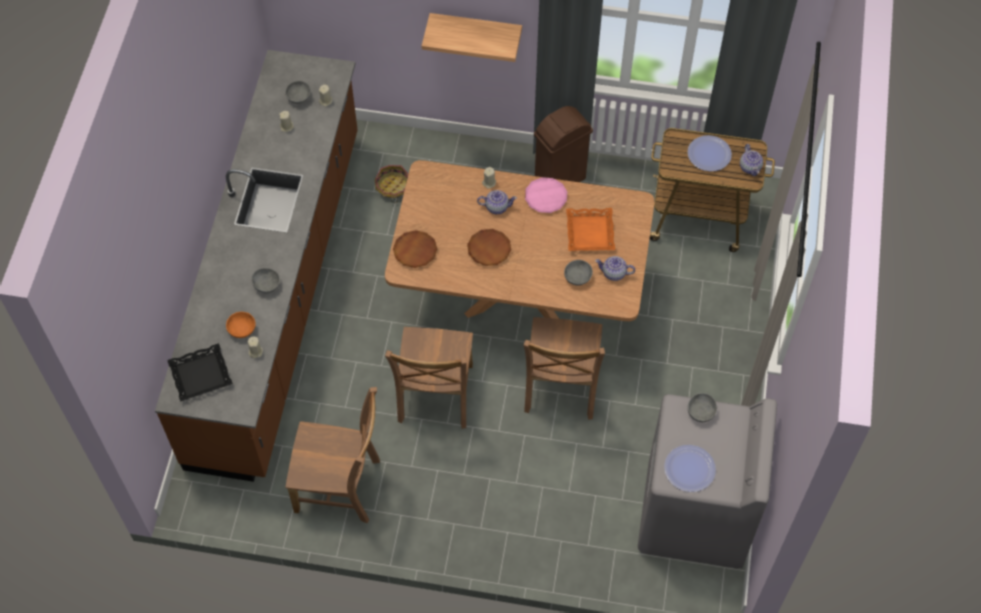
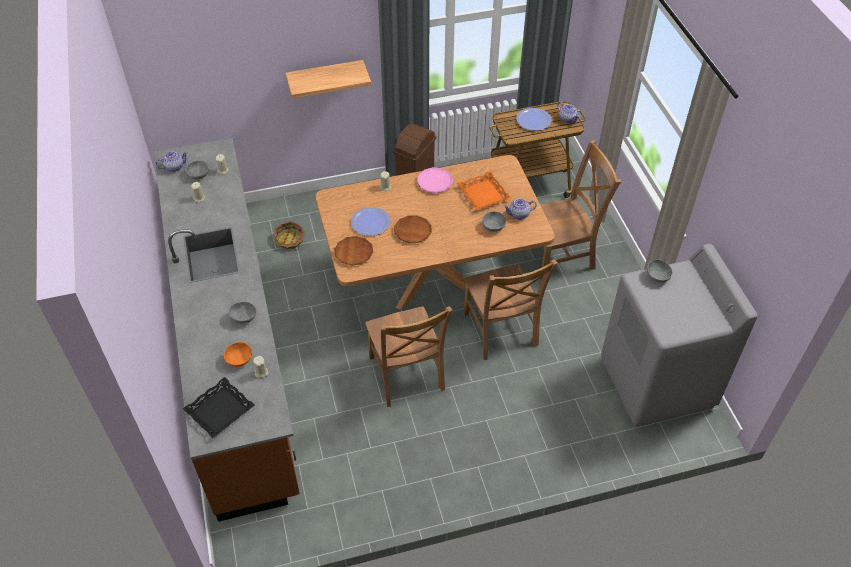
camera: 25 degrees left, 10 degrees down
(341, 487) = (367, 477): brown chair -> brown chair (561, 255)
(496, 207) = (400, 201): teapot -> teapot (174, 167)
(689, 469) = (677, 319): plate -> plate (370, 222)

